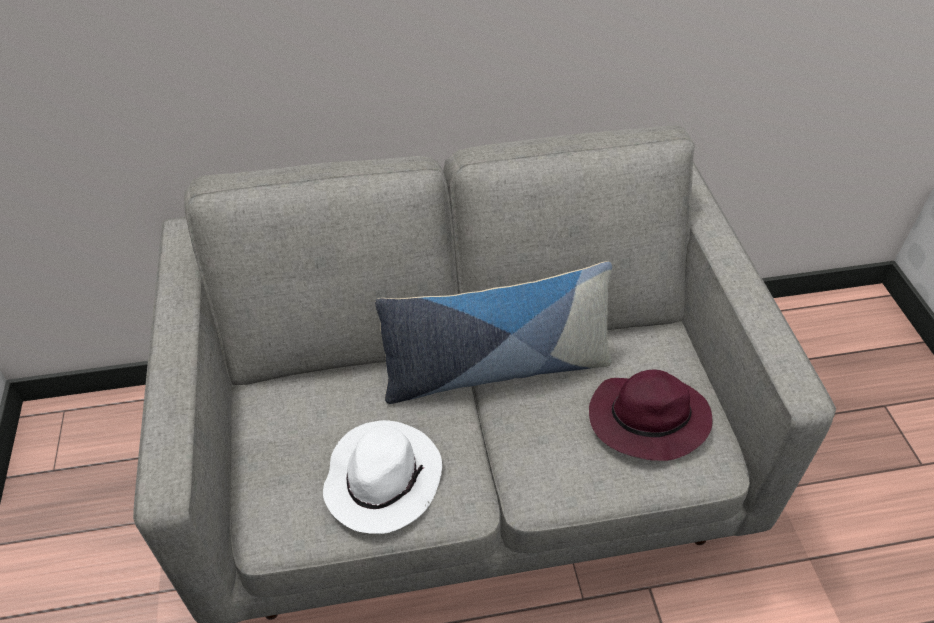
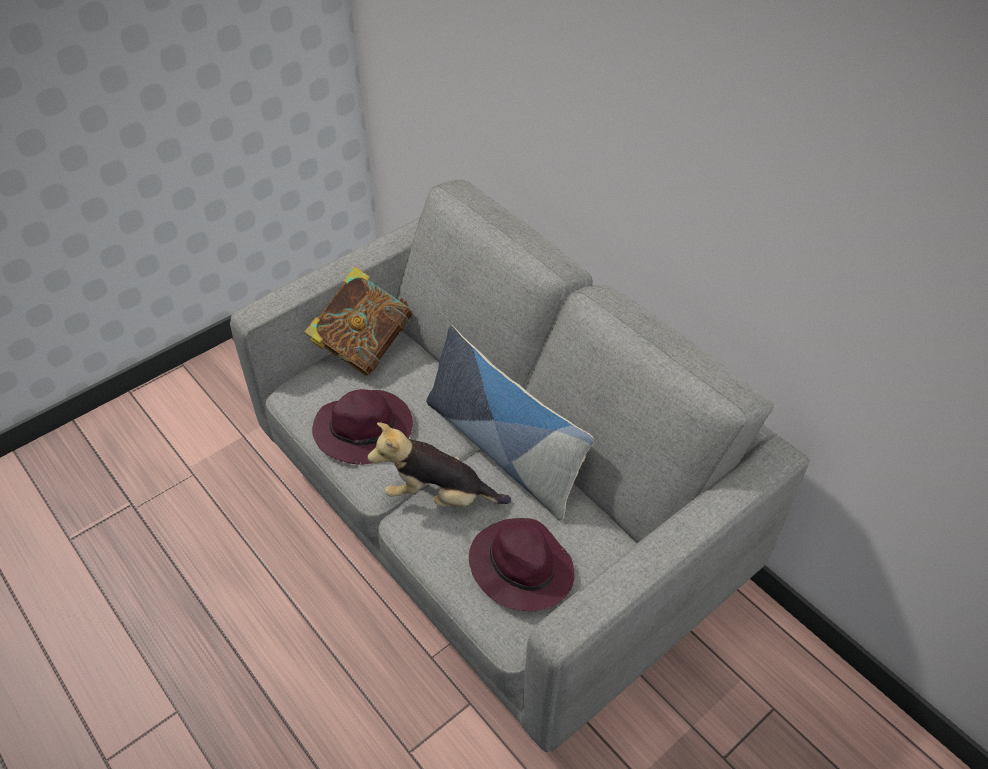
camera: 60 degrees right, 0 degrees up
(255, 427) = (363, 347): none -> book
(383, 478) = (365, 430): white hat -> purple hat
(520, 448) = (439, 496): none -> plush toy

